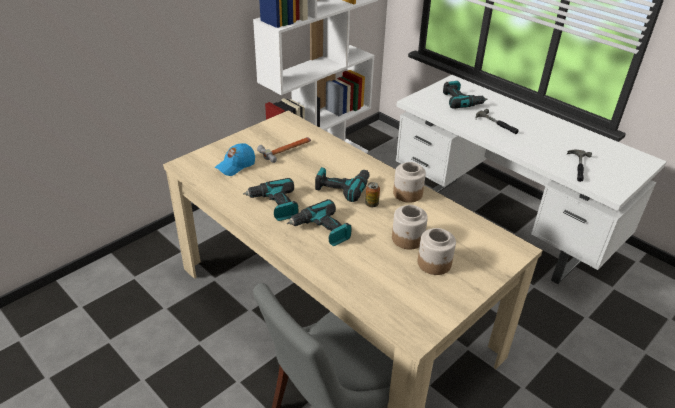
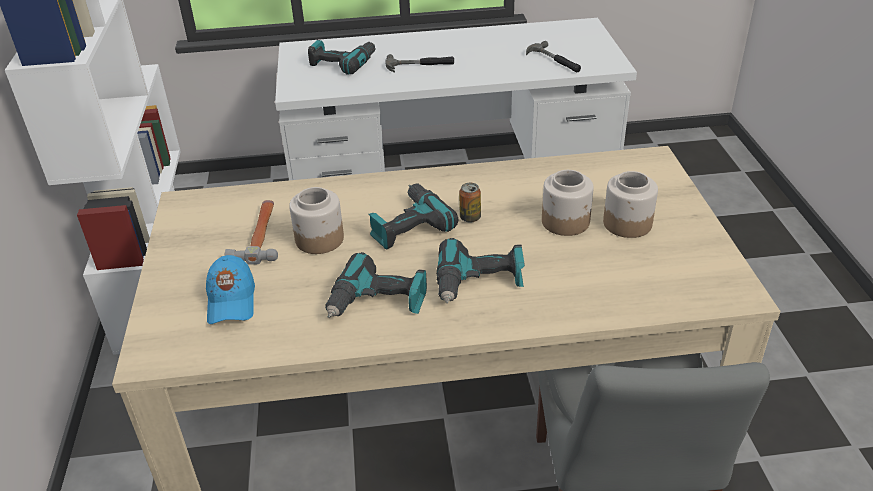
camera: 50 degrees left, 0 degrees up
(407, 194) = (480, 182): jar -> jar (319, 240)

